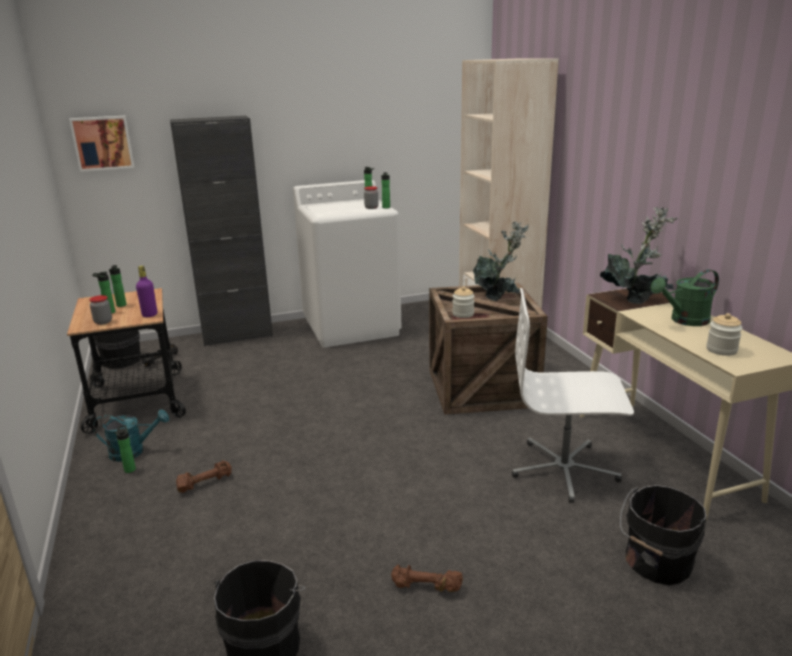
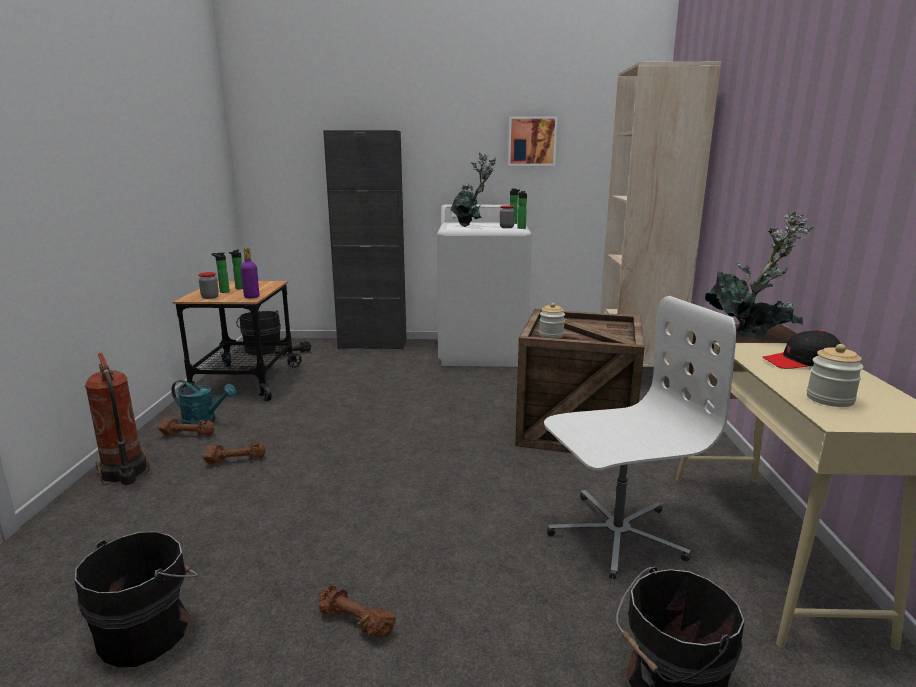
camera: 20 degrees right, 5 degrees down
(99, 523) = (123, 473): none -> fire extinguisher
(103, 143) = (273, 150): picture -> picture (532, 141)
(130, 469) = (188, 434): bottle -> brown dumbbell
(498, 298) = (606, 326): potted plant -> potted plant (471, 226)
(564, 470) = (615, 534): white office chair -> white office chair turned 135 degrees clockwise
(684, 321) = (801, 362): green watering can -> black cap

